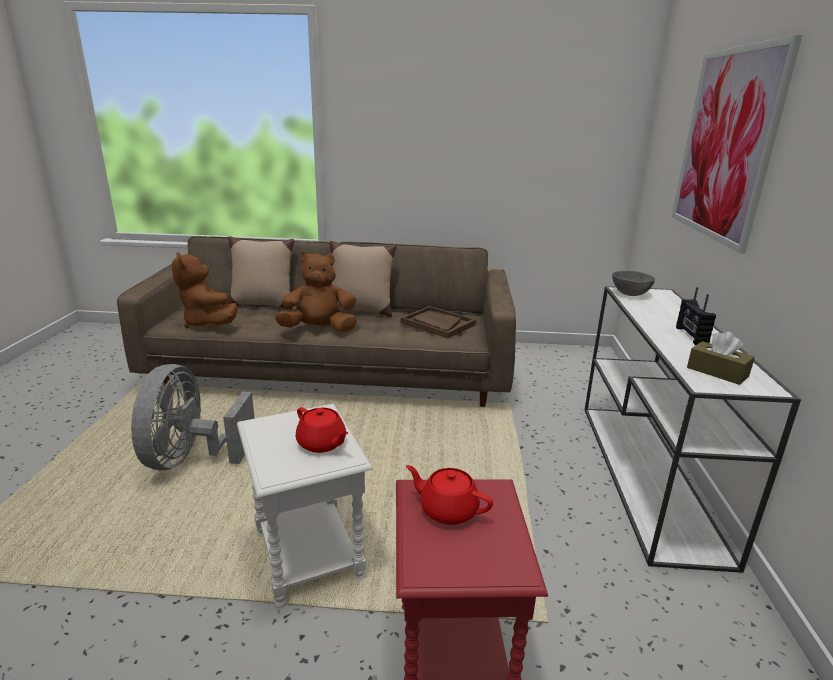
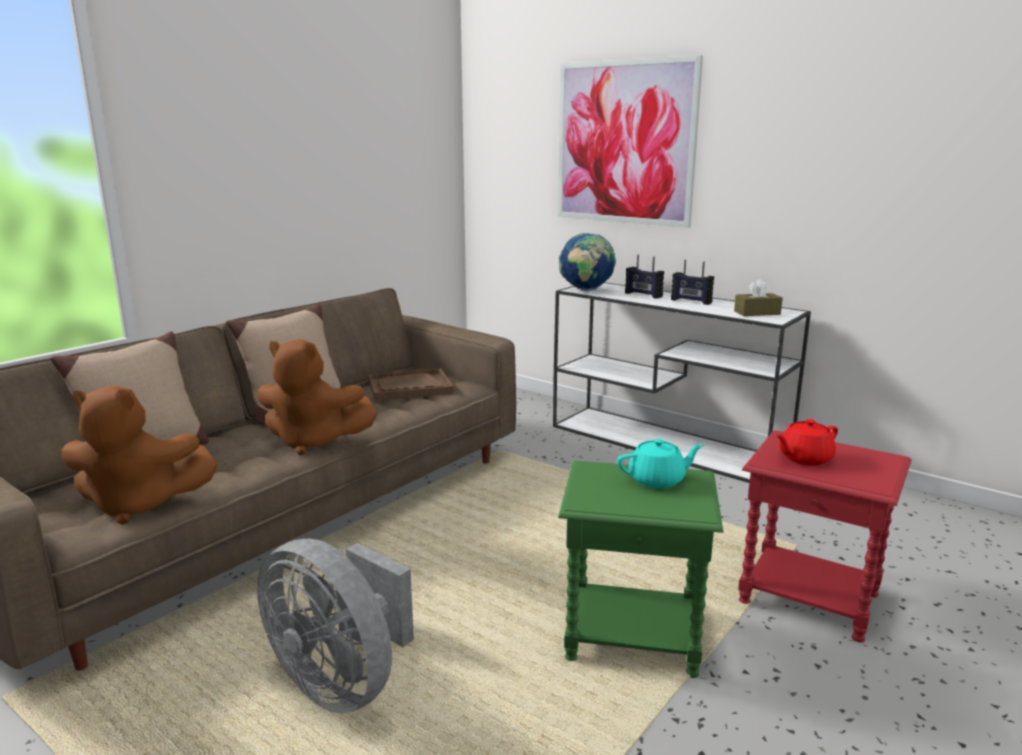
camera: 55 degrees left, 5 degrees down
(310, 554) = (632, 634): white side table -> green side table
(319, 329) = (314, 442): brown plush toy -> brown plush toy turned 105 degrees counterclockwise
(322, 443) = (657, 480): red teapot -> turquoise teapot
(629, 294) = (586, 290): grey bowl -> globe
(666, 314) = (643, 295): none -> radio

